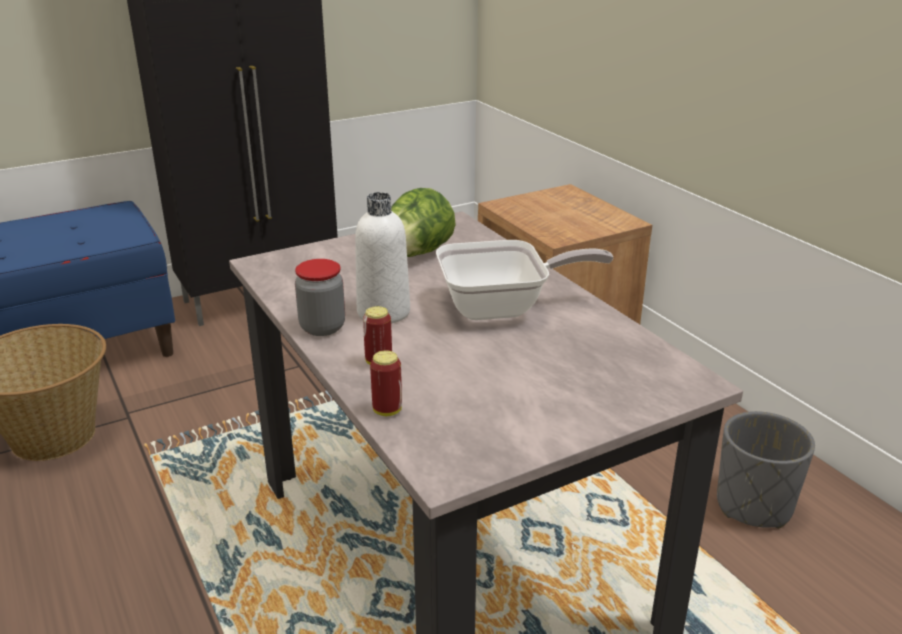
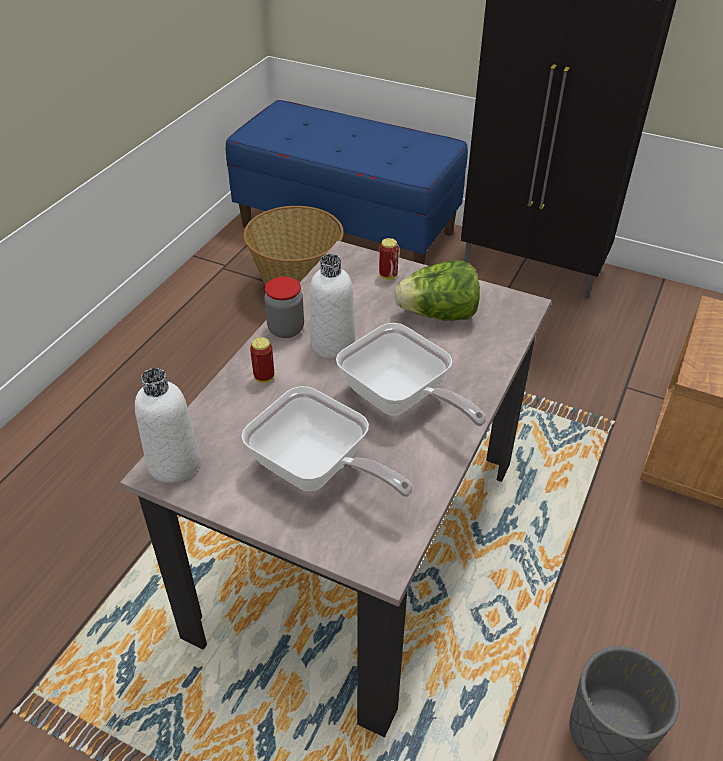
camera: 55 degrees right, 15 degrees up
(387, 410) = (208, 411): can -> can (388, 275)
(445, 458) = (174, 464): none -> white bottle
(549, 377) = (317, 471): none -> frying pan

